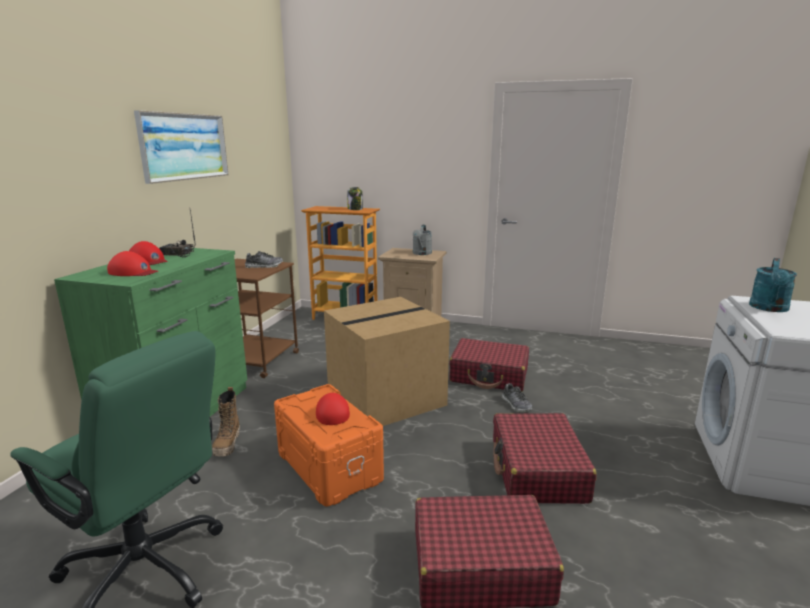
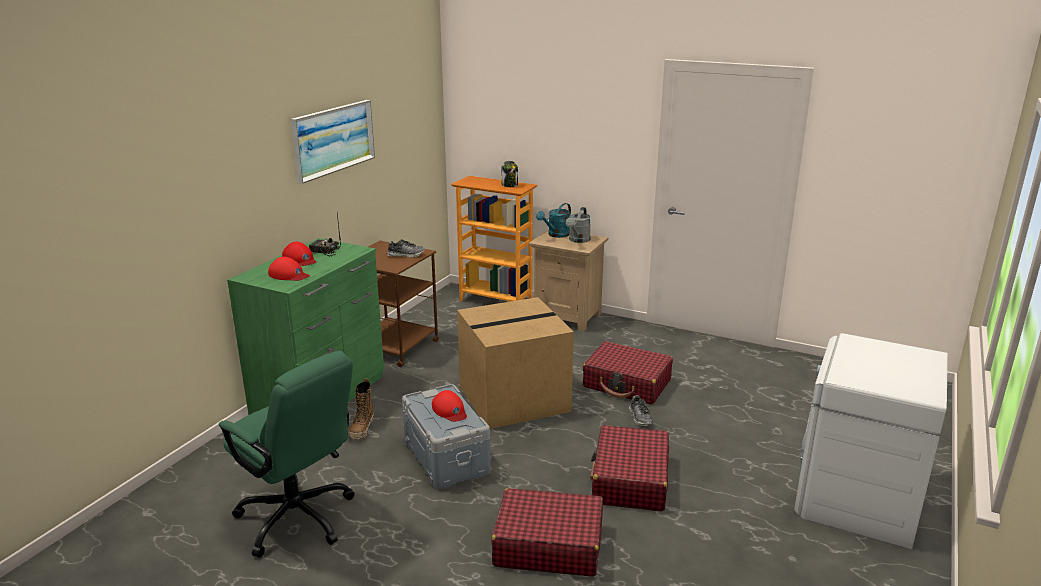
camera: 10 degrees right, 5 degrees up
(330, 466) = (447, 457): orange storage box -> grey storage box
(332, 412) = (450, 410): red cap -> red cap turned 150 degrees clockwise
(769, 308) = (859, 352): turquoise watering can -> turquoise watering can (556, 235)

